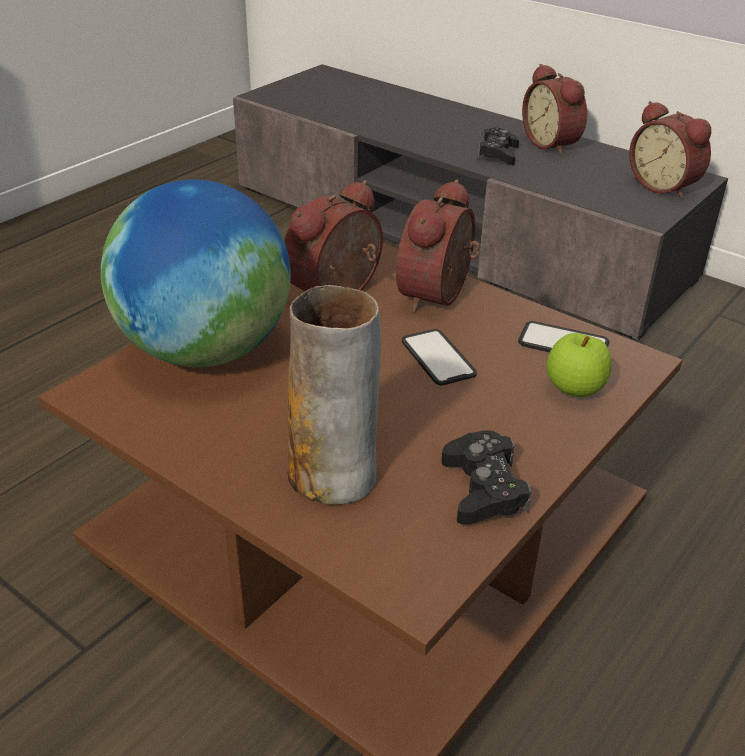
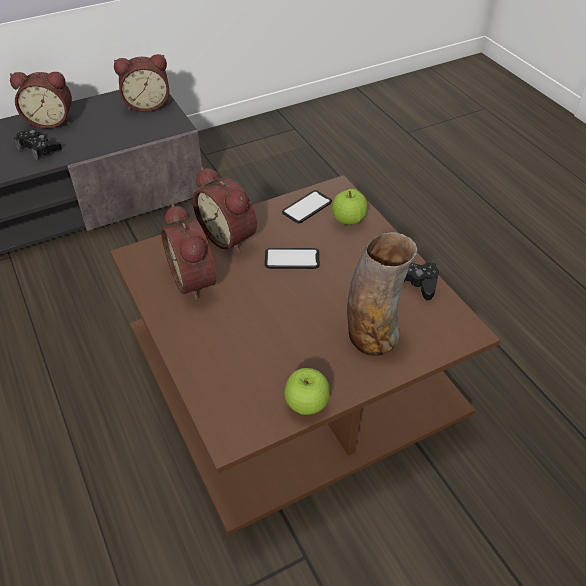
camera: 65 degrees left, 10 degrees up
(166, 441) = (306, 404): none -> apple
(206, 351) = (219, 362): globe -> none

